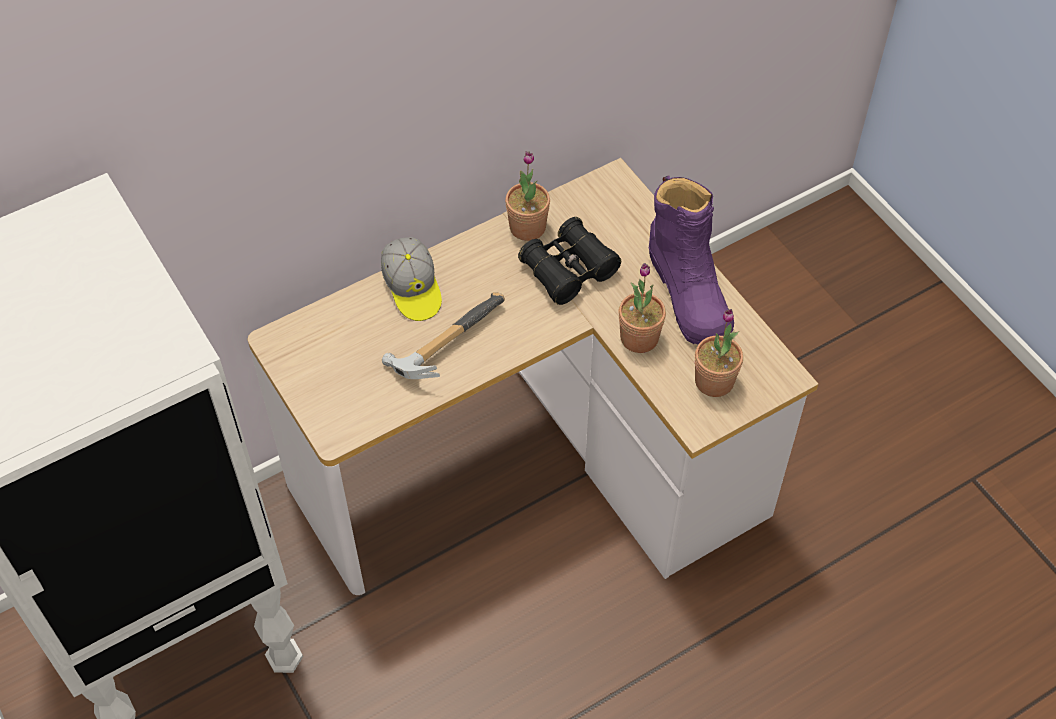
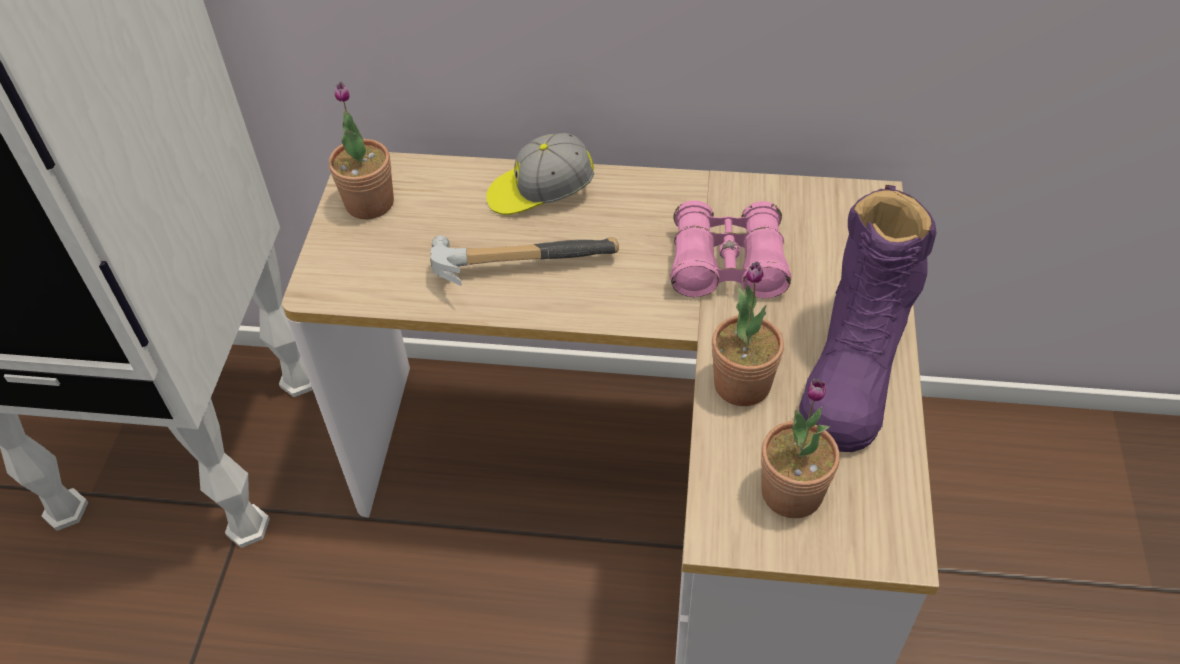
camera: 40 degrees right, 5 degrees down
(412, 288) = (540, 192): cap -> cap turned 60 degrees clockwise
(527, 227) = (722, 197): potted plant -> potted plant (369, 203)
(569, 270) = (727, 265): black binoculars -> pink binoculars

